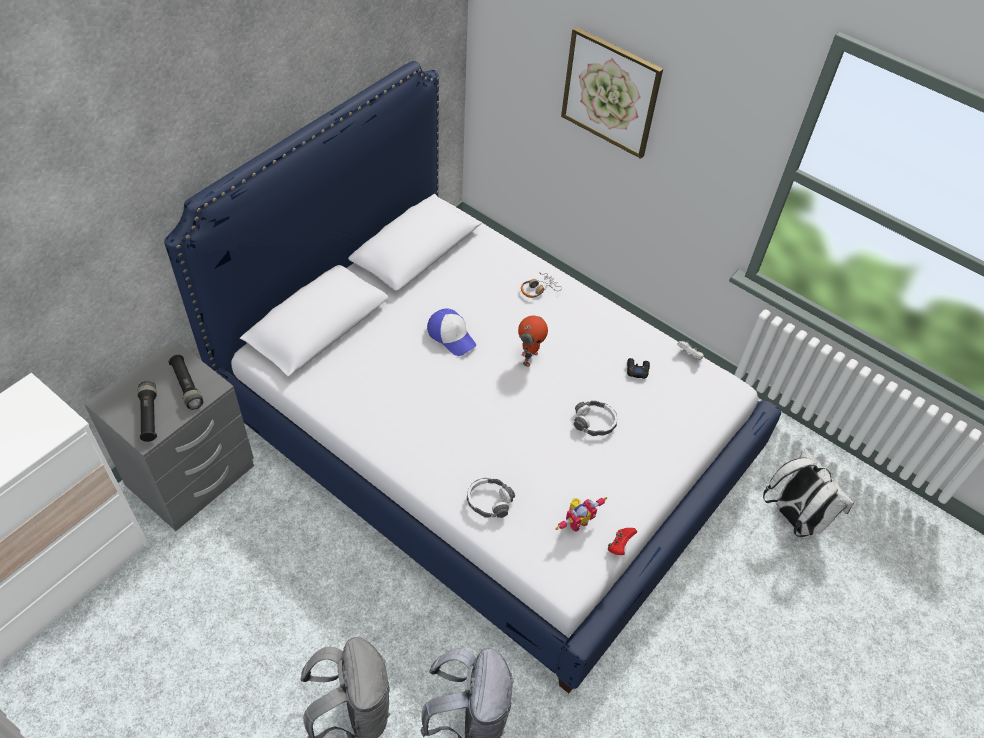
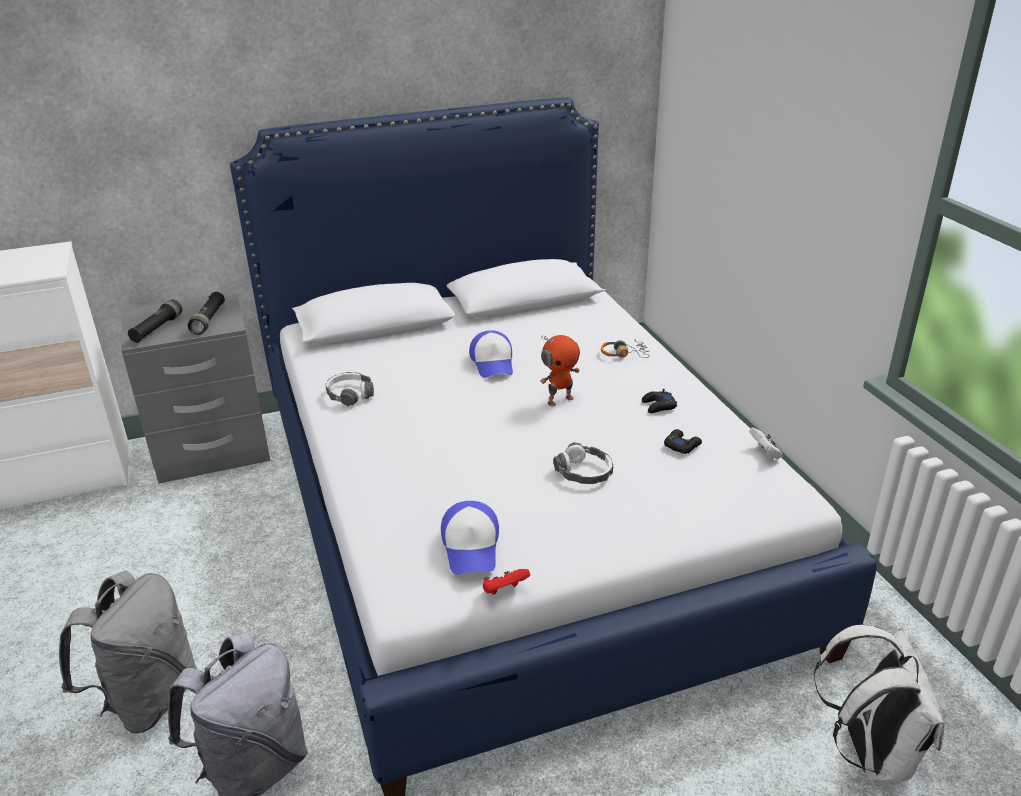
camera: 35 degrees right, 20 degrees down
(489, 501) = (392, 495): headphones -> headphones (350, 394)
(576, 521) = (471, 546): toy robot -> cap
(598, 336) = (658, 406): none -> black game controller
(610, 92) = (763, 140): picture -> none

